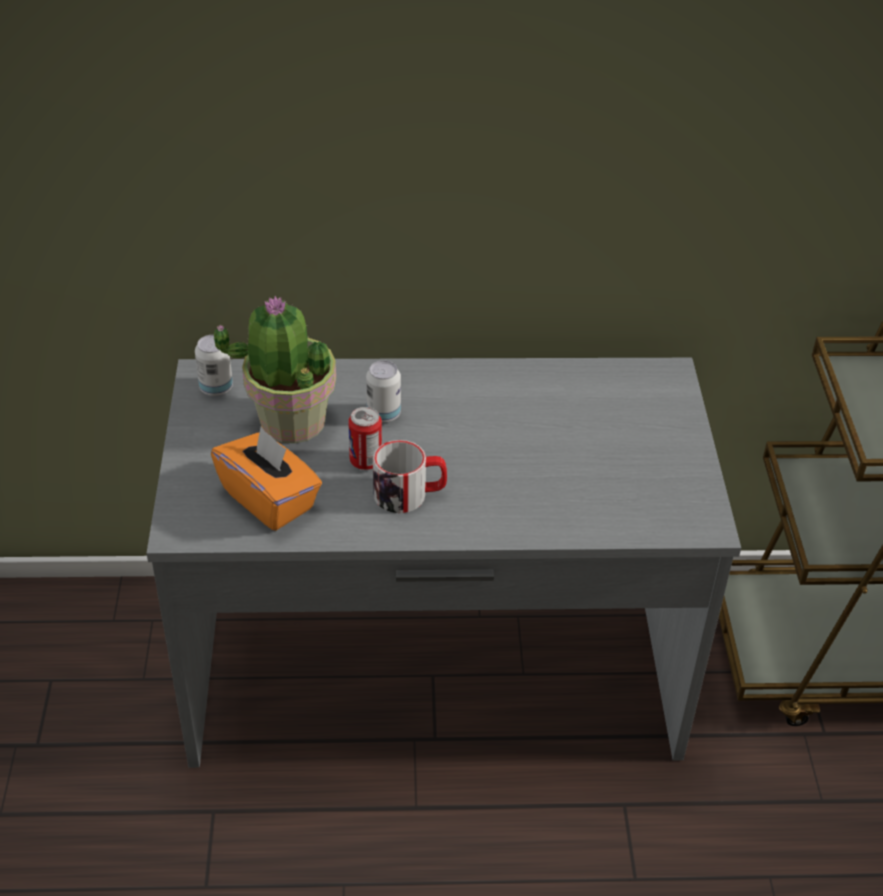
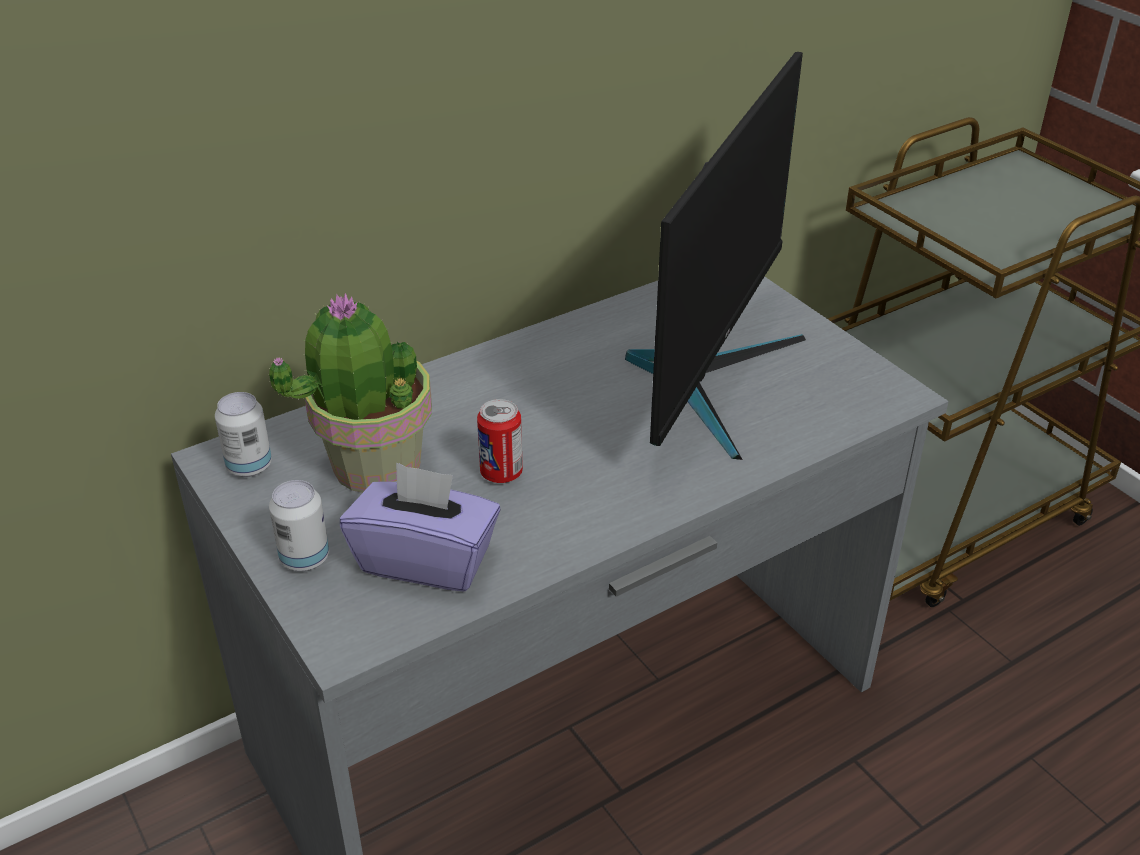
camera: 30 degrees left, 5 degrees down
(269, 499) = (426, 560): orange tissue box -> purple tissue box
(383, 414) = (476, 418): can -> can (304, 558)
(410, 494) = (582, 486): mug -> none
(573, 452) = (709, 378): none -> monitor

